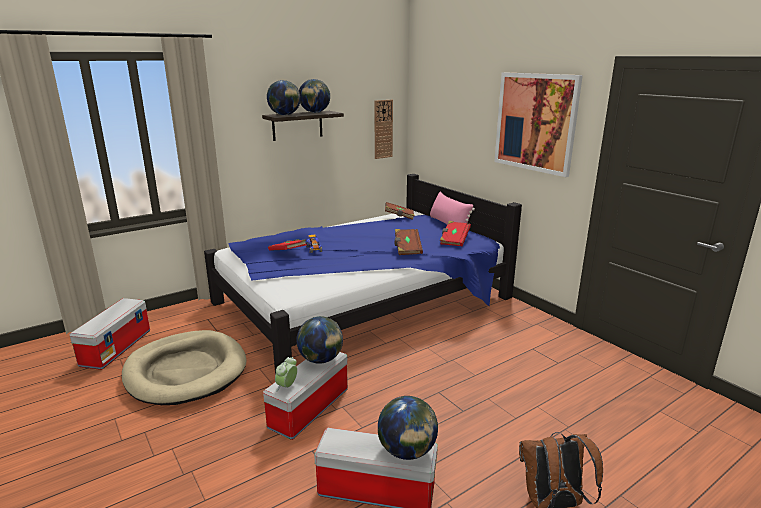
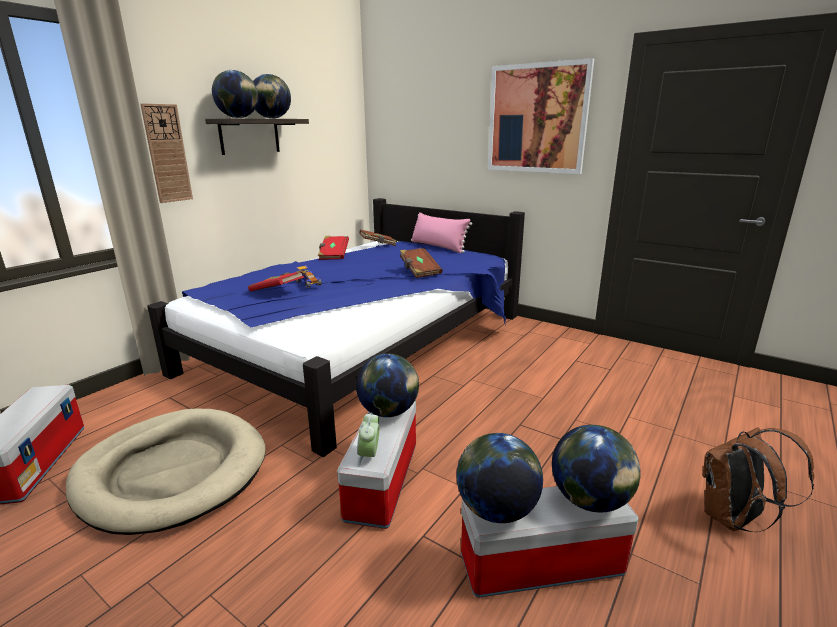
camera: 20 degrees left, 0 degrees up
(340, 440) = (496, 510): none -> globe
(383, 129) = (342, 146): wall clock -> wall clock (167, 154)
(454, 240) = (460, 259): red book -> red book (333, 255)

